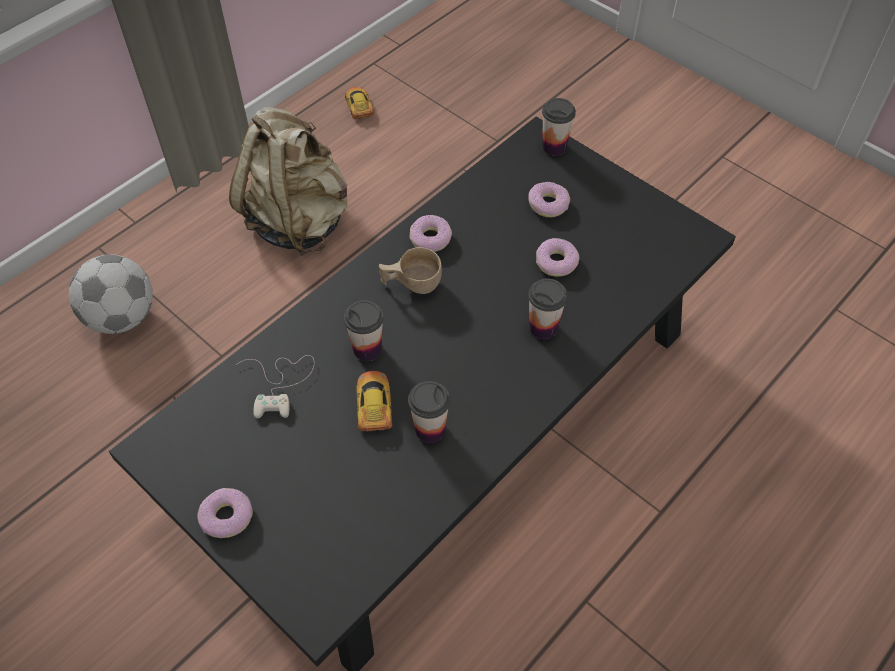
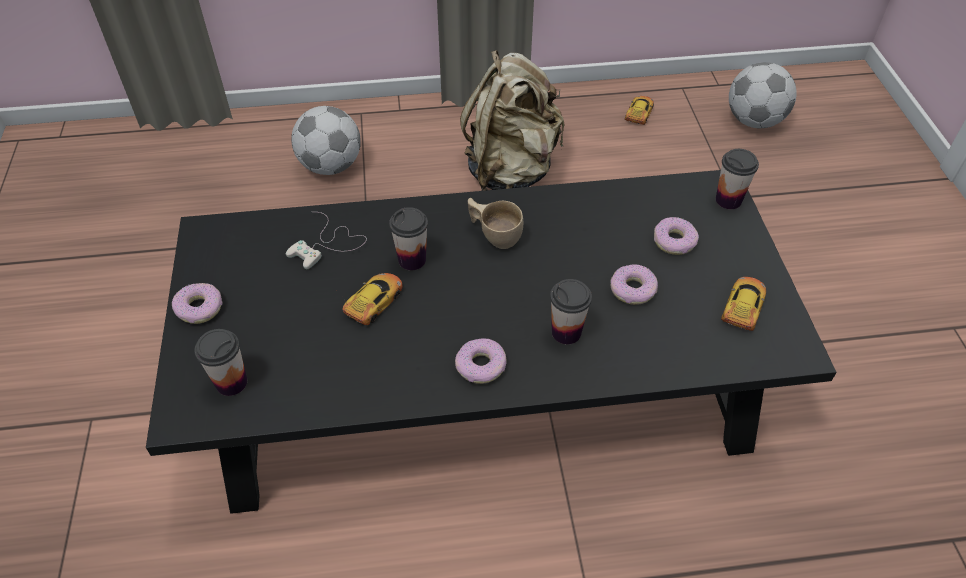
camera: 40 degrees right, 5 degrees down
(430, 429) = (394, 347): cup -> cup (231, 382)
(431, 238) = (545, 211): donut -> donut (481, 366)
(456, 64) = (754, 121): none -> football
(640, 226) = (743, 306): none -> toy car

